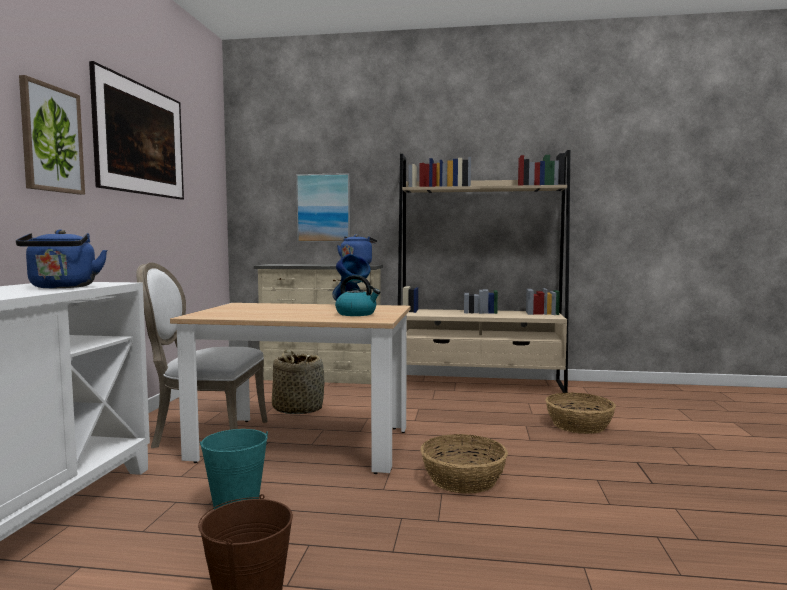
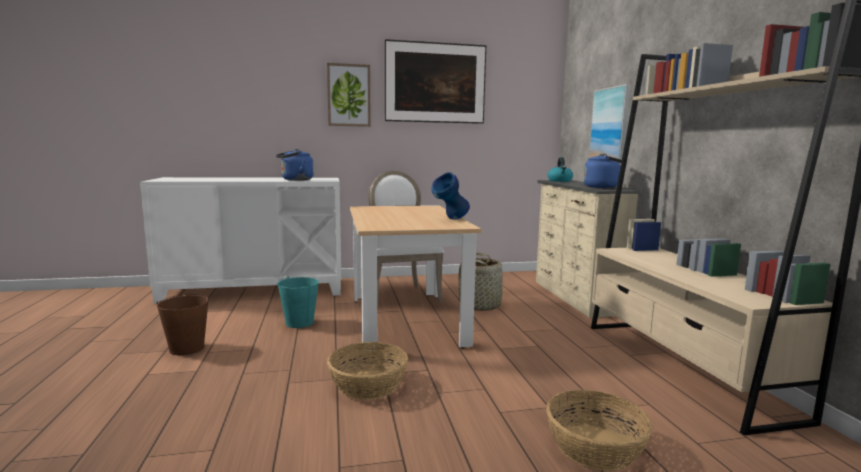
camera: 70 degrees right, 5 degrees up
(357, 314) = (401, 223): kettle -> kettle (560, 181)

